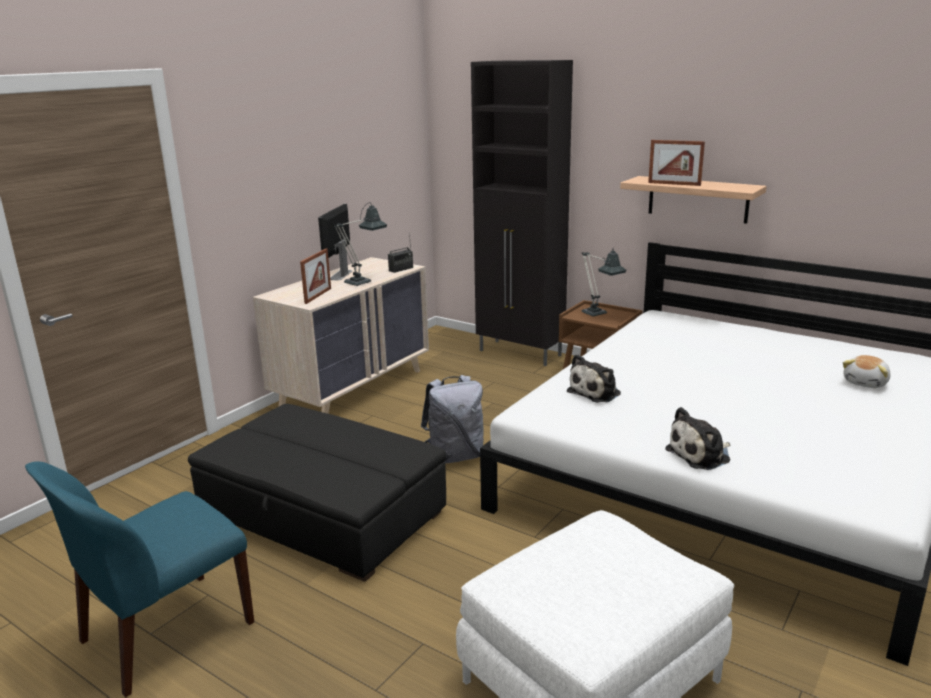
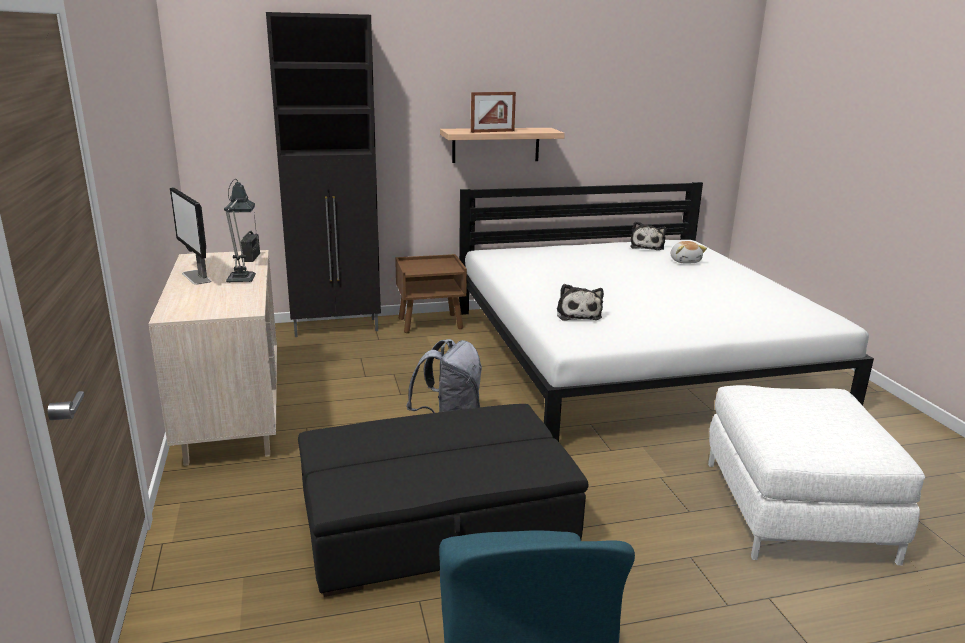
camera: 50 degrees left, 0 degrees up
(318, 296) = (233, 301): picture frame -> none
(598, 315) = (428, 266): table lamp -> none
(701, 455) = (714, 328): plush toy -> plush toy (647, 246)

